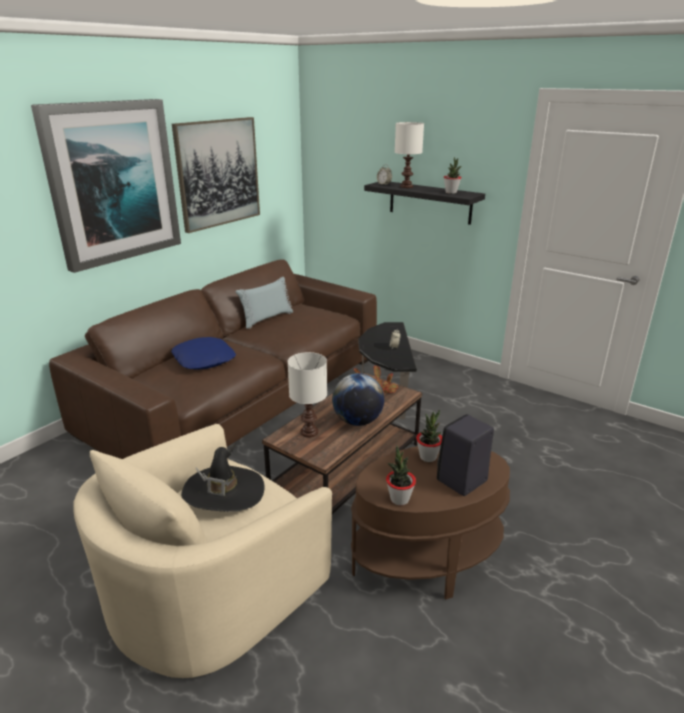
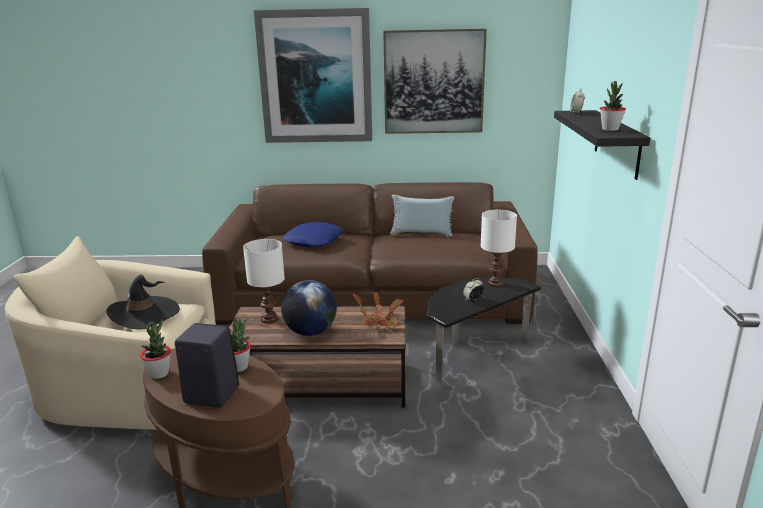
camera: 55 degrees right, 5 degrees down
(406, 187) = (587, 118): white table lamp -> white table lamp (494, 283)

